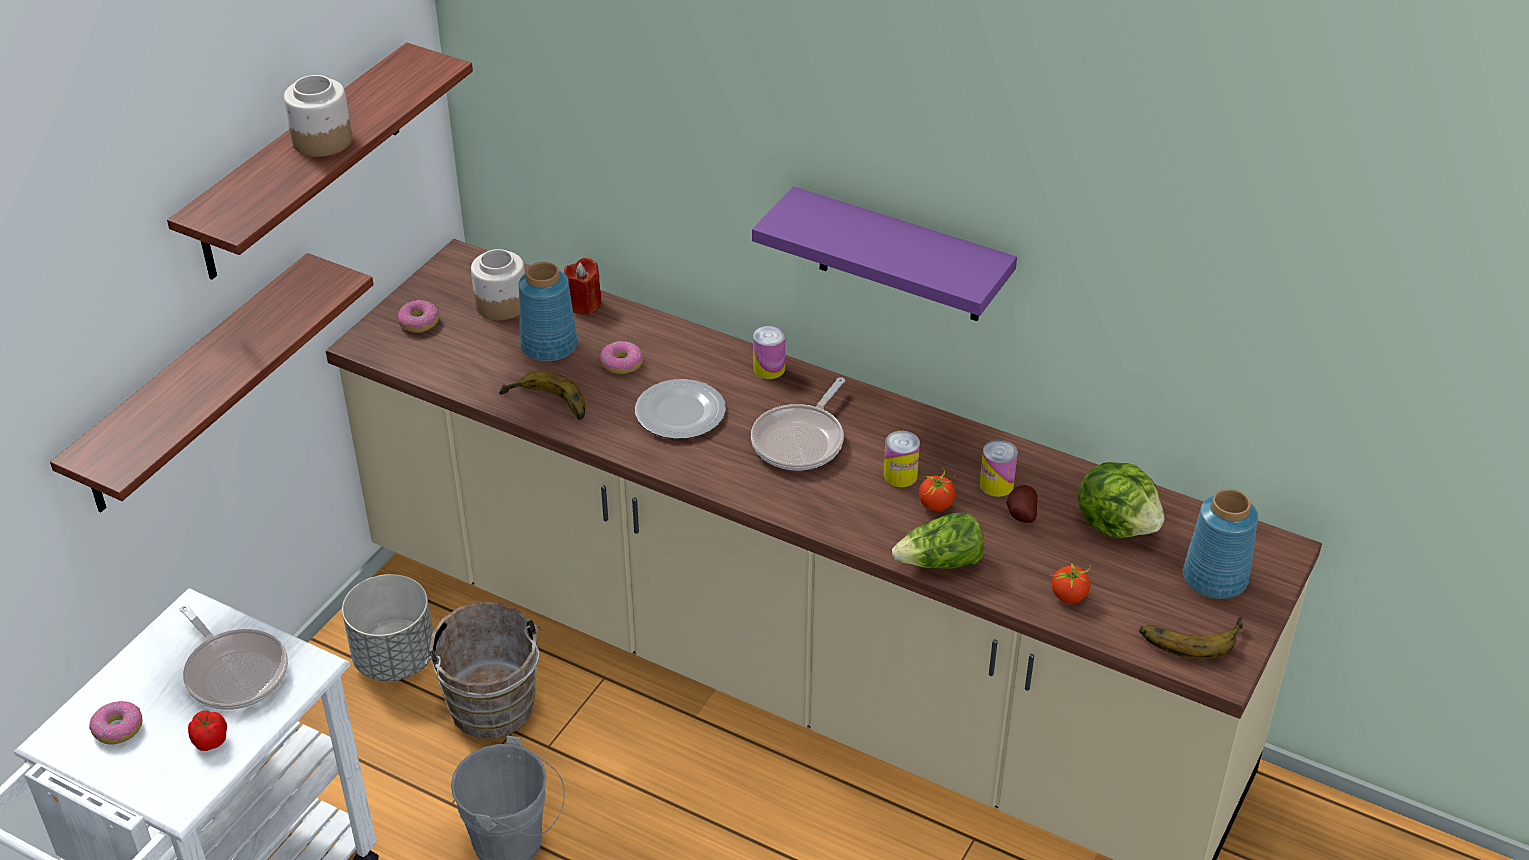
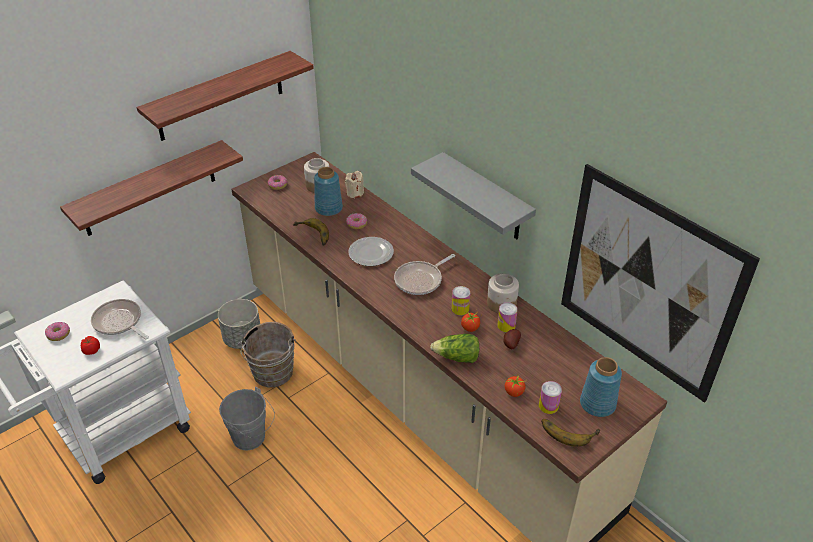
camera: 20 degrees right, 0 degrees up
(234, 672) = (119, 322): frying pan -> frying pan turned 150 degrees clockwise
(321, 141) = (224, 86): jar -> jar (501, 303)
(584, 304) = (355, 193): red candle -> beige candle
(769, 368) = (424, 242): can -> can (548, 406)
(900, 257) = (486, 198): purple shelf -> grey shelf
(1117, 524) = (559, 362): lettuce -> none
(1262, 344) = (647, 283): none -> picture

